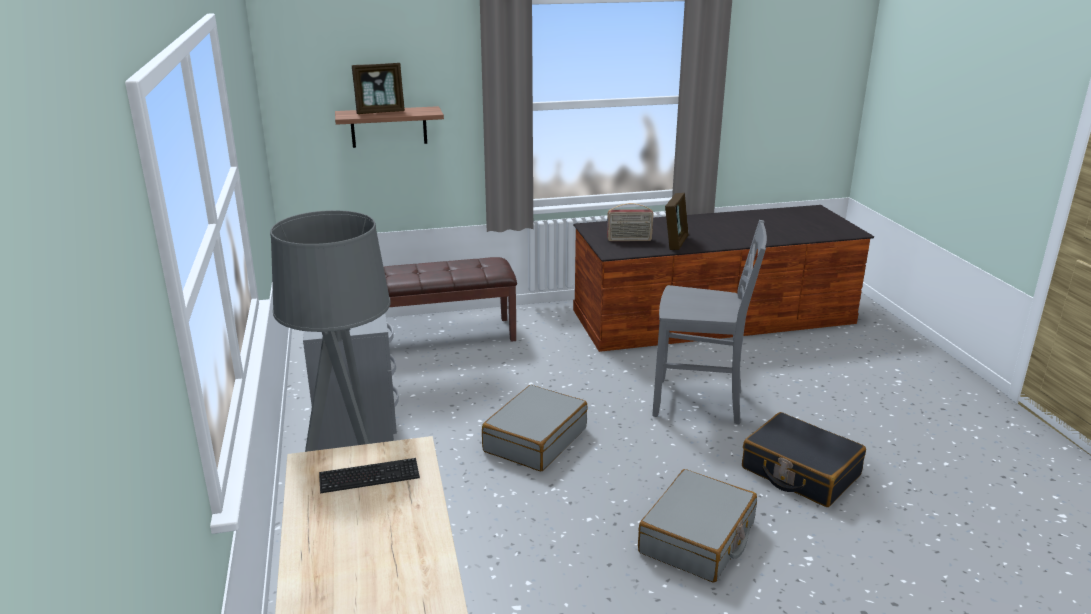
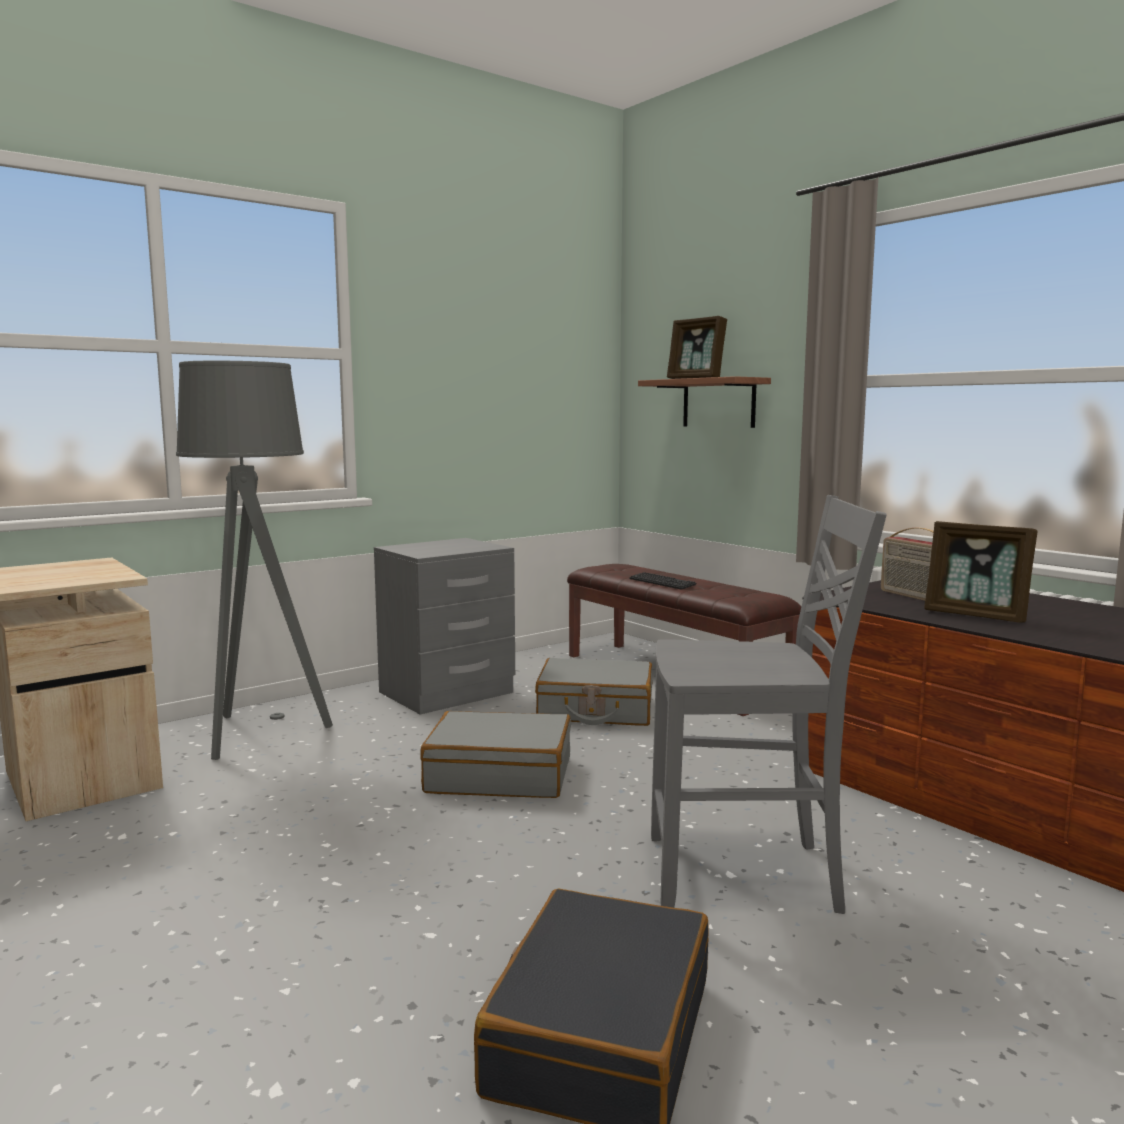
camera: 65 degrees right, 15 degrees down
(369, 477) = (59, 574): keyboard -> keyboard (662, 582)
(675, 242) = (976, 616): picture frame -> picture frame turned 45 degrees clockwise
(697, 539) = (304, 942): grey suitcase -> grey suitcase (595, 710)
(699, 403) = (746, 876): grey chair -> grey chair turned 75 degrees counterclockwise

